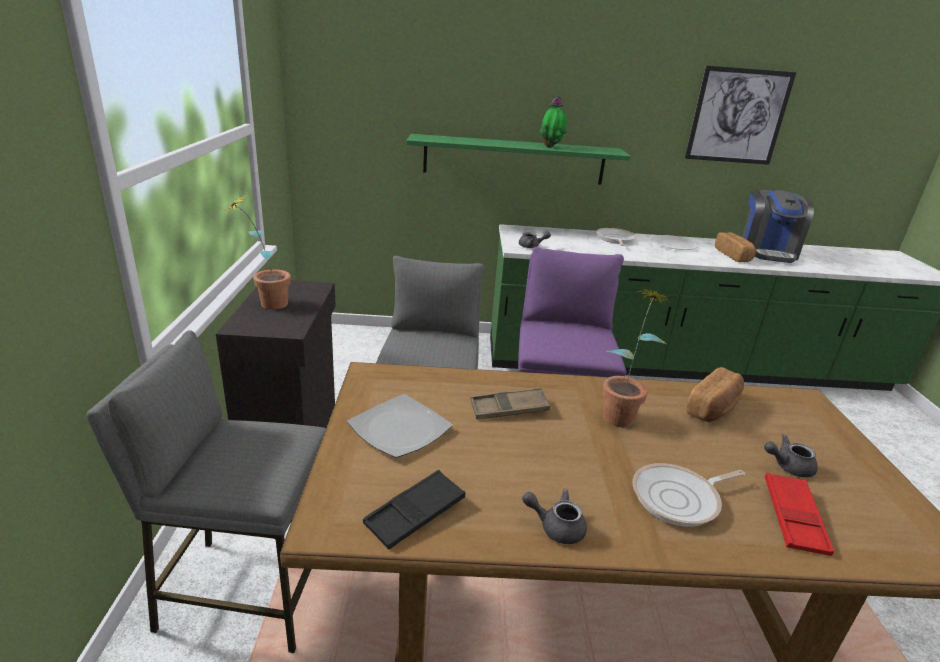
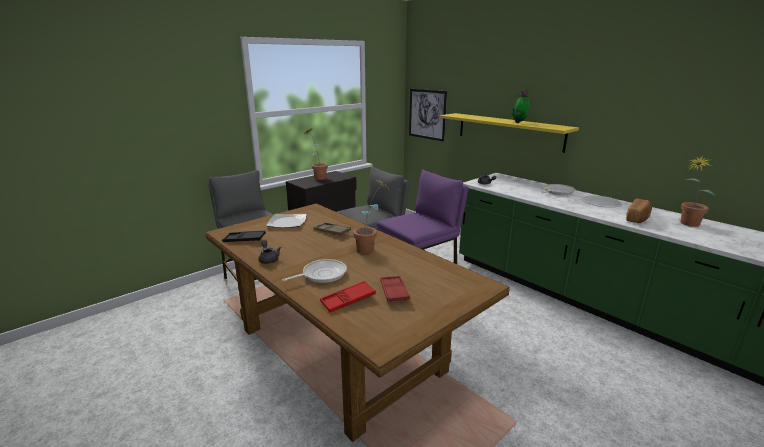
camera: 50 degrees right, 5 degrees down
(514, 159) = (508, 131): green shelf -> yellow shelf
(679, 499) = (322, 274): frying pan -> frying pan turned 120 degrees clockwise
(713, 408) = (418, 265): bread -> none
(738, 116) = (681, 104): picture -> picture (427, 114)
(767, 252) = (686, 224): coffee machine -> potted plant
(787, 466) = (394, 291): grey teapot -> red tray

